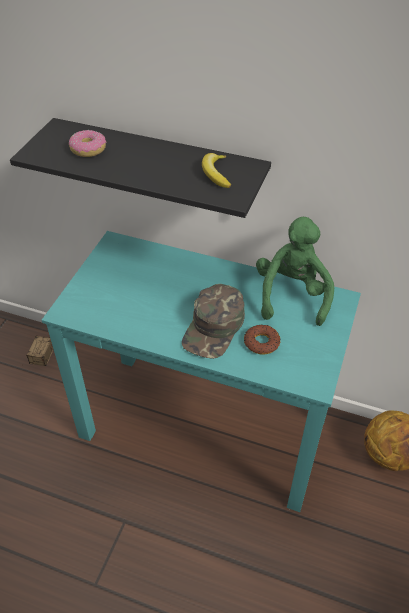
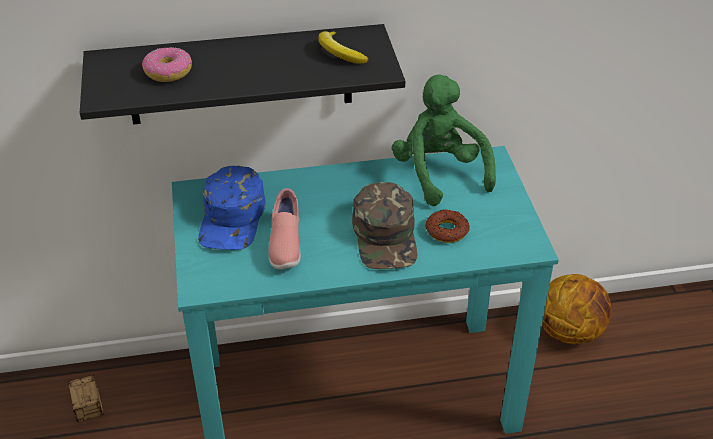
camera: 30 degrees left, 5 degrees down
(123, 271) = (233, 218): none -> blue cap
(141, 305) = (285, 244): none -> pink shoe

